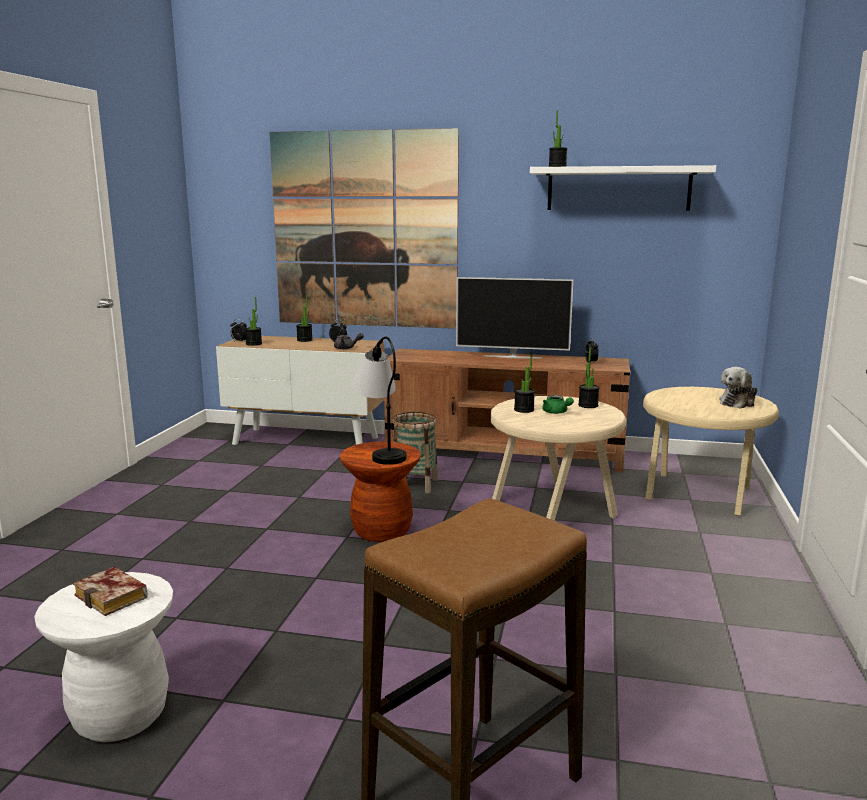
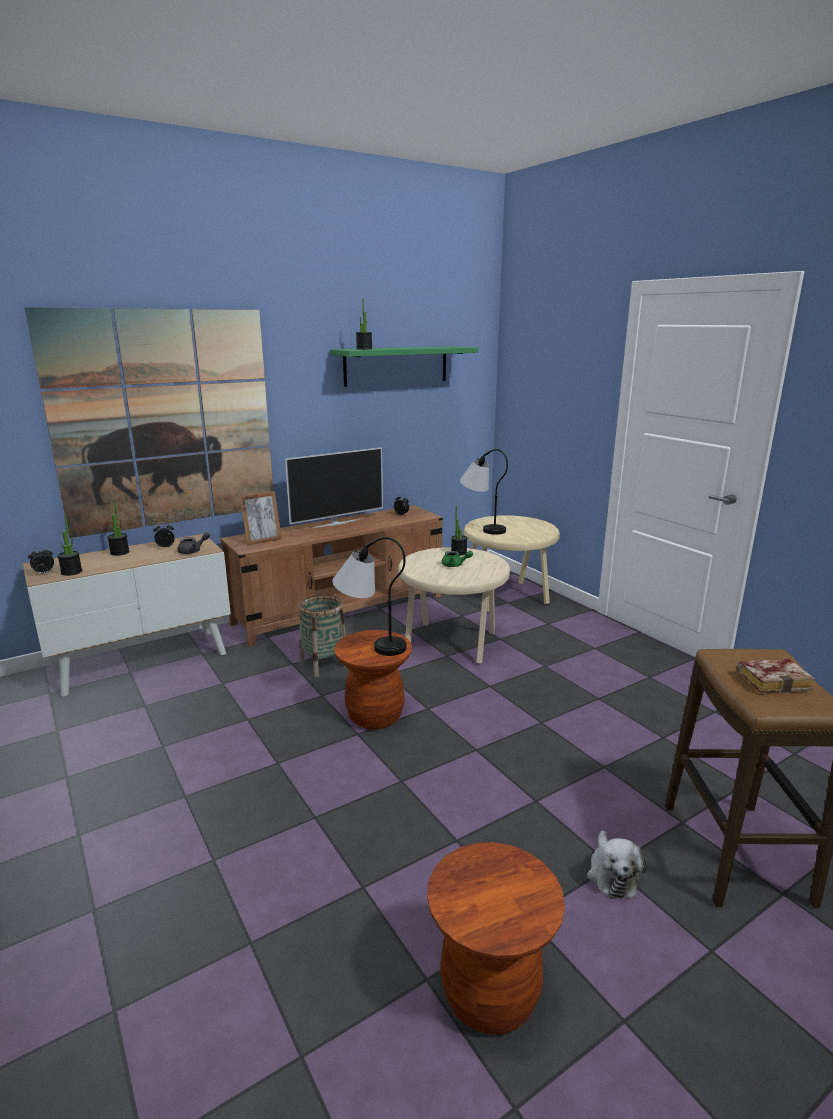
camera: 45 degrees left, 5 degrees up
(114, 597) = (492, 883): book -> book (774, 680)
(120, 716) = (489, 993): white stool -> brown stool
(422, 356) = (263, 541): none -> picture frame
(524, 410) = (431, 570): potted plant -> none
(618, 189) = (396, 365): white shelf -> green shelf
(673, 394) = (481, 527): none -> table lamp
(738, 402) = (526, 524): plush toy -> plush toy (612, 874)

